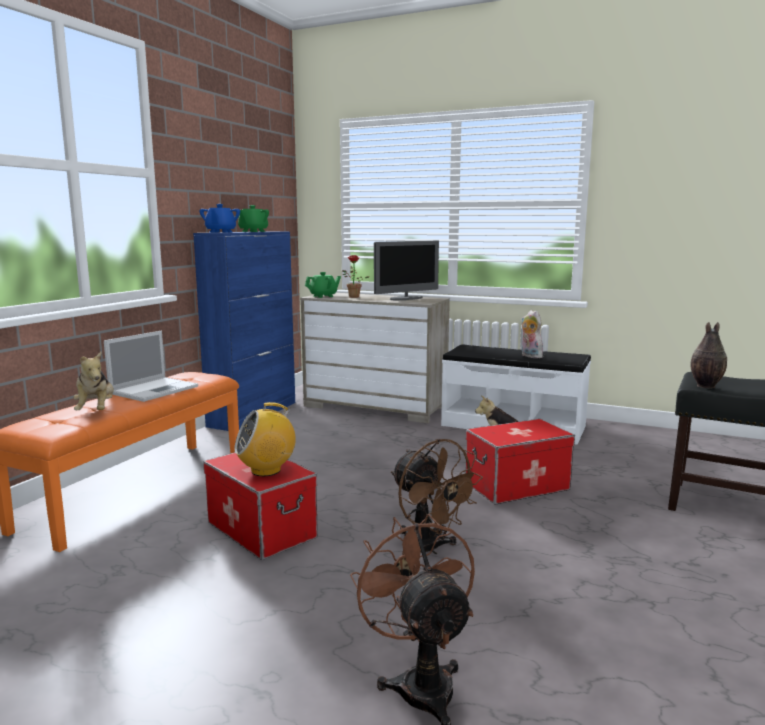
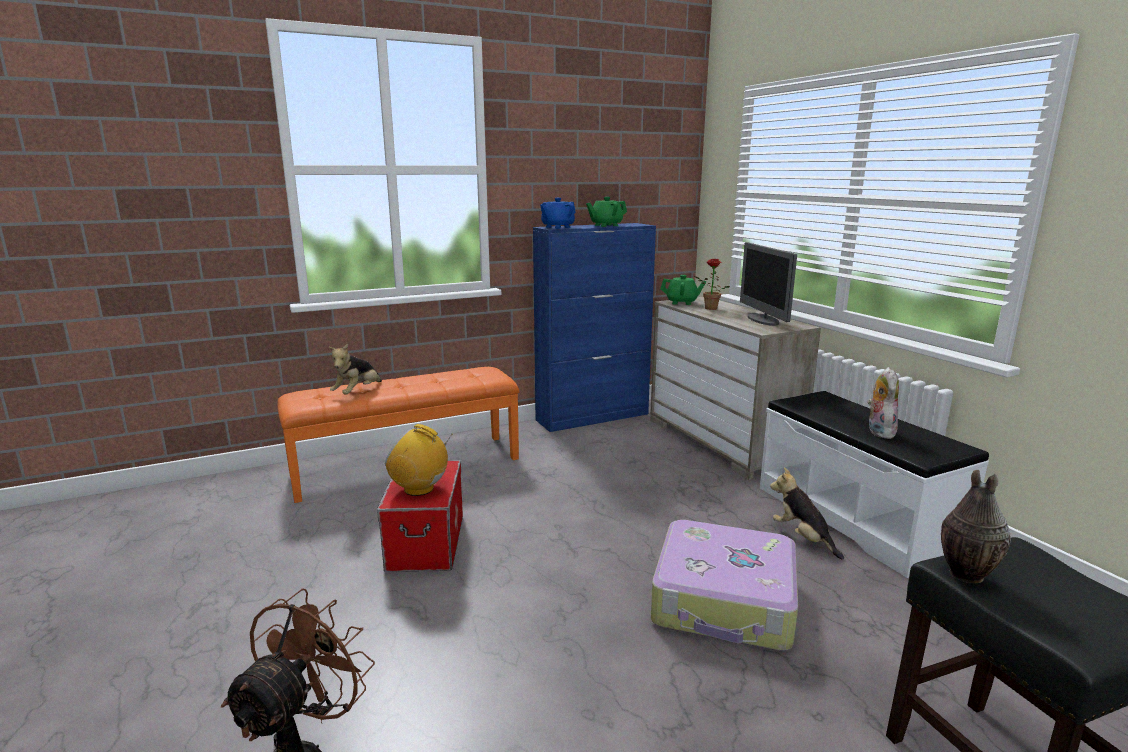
camera: 40 degrees right, 5 degrees up
(155, 389) = (430, 381): laptop -> none
(406, 298) = (763, 320): monitor -> monitor turned 75 degrees clockwise
(428, 549) = (516, 632): brown fan -> none
(517, 486) = (724, 602): storage box -> suitcase

